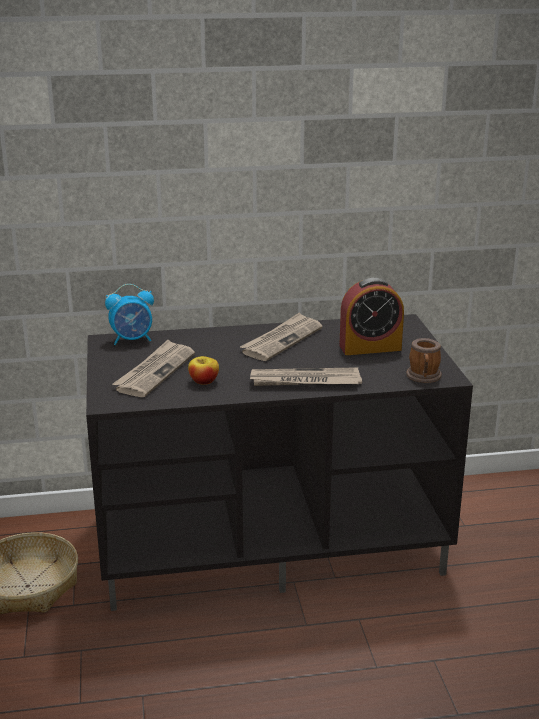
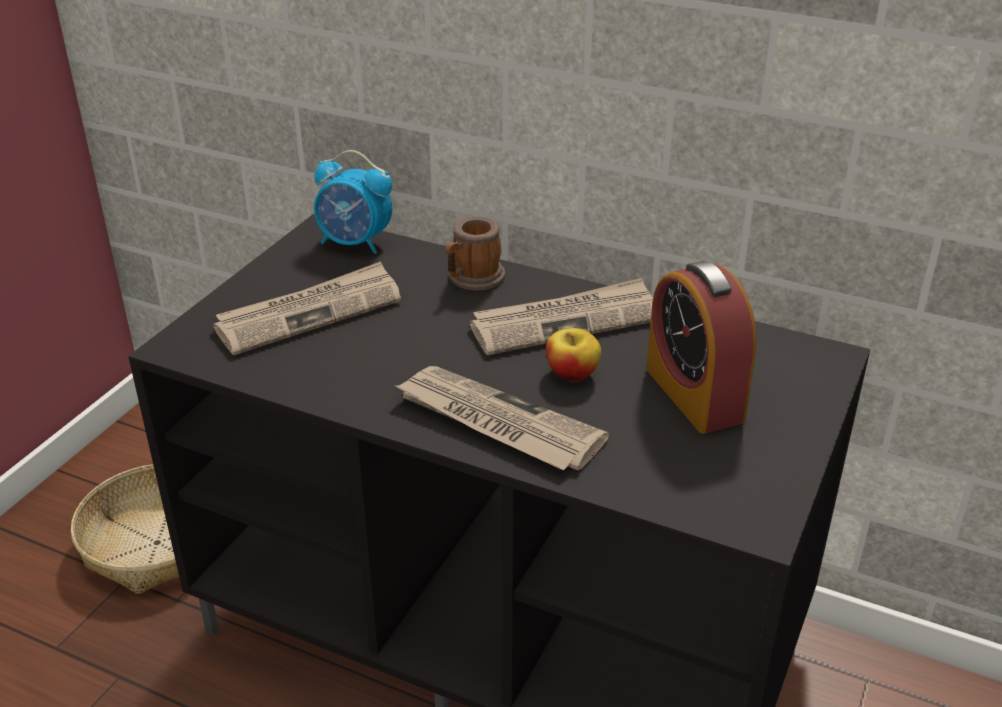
camera: 35 degrees right, 10 degrees up
(204, 381) = (350, 359): apple -> apple (572, 373)
(370, 347) = (694, 394): alarm clock -> alarm clock turned 45 degrees clockwise
(424, 377) = (712, 504): mug -> mug (472, 279)

